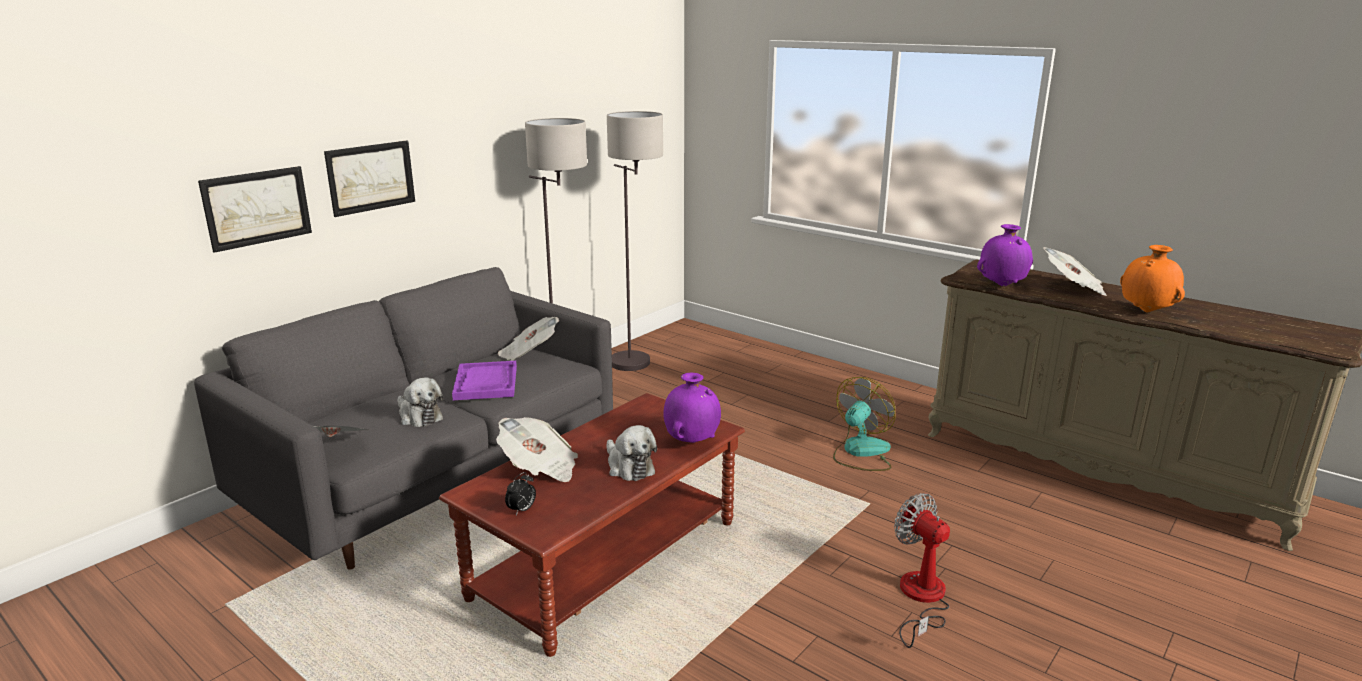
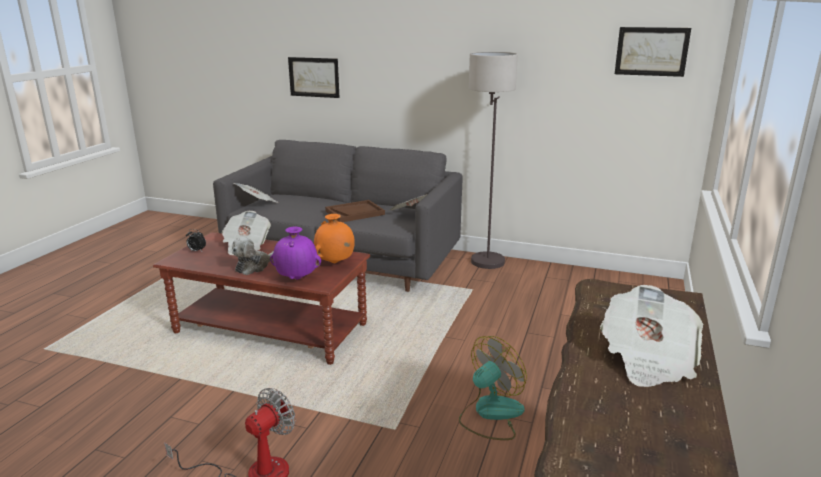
camera: 70 degrees right, 0 degrees up
(371, 177) = (378, 73): picture -> picture (651, 51)
(419, 416) = (301, 209): plush toy -> none
(485, 382) = (355, 213): purple tray -> brown tray
(636, 367) = (551, 281): grey floor lamp -> none
(860, 452) = (490, 414): fan -> fan turned 60 degrees counterclockwise
(1002, 285) = (595, 310): purple vase -> none
(1146, 311) = (592, 419): orange vase -> orange vase (335, 263)

